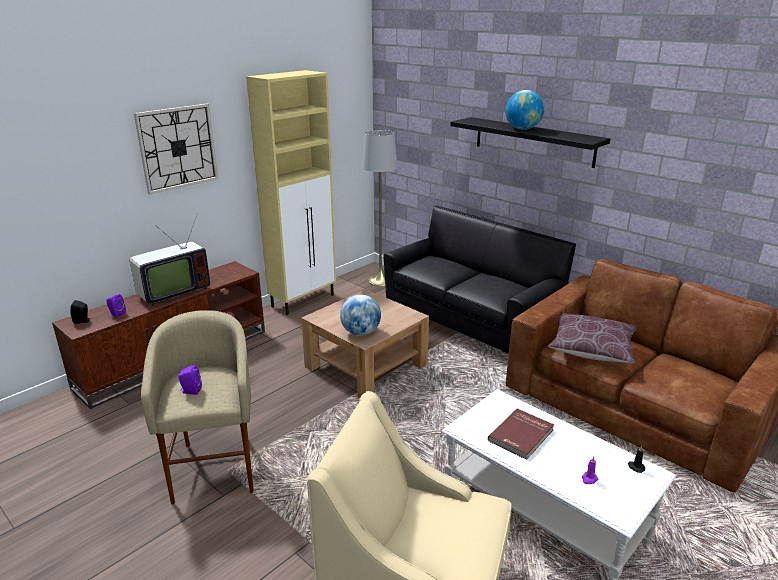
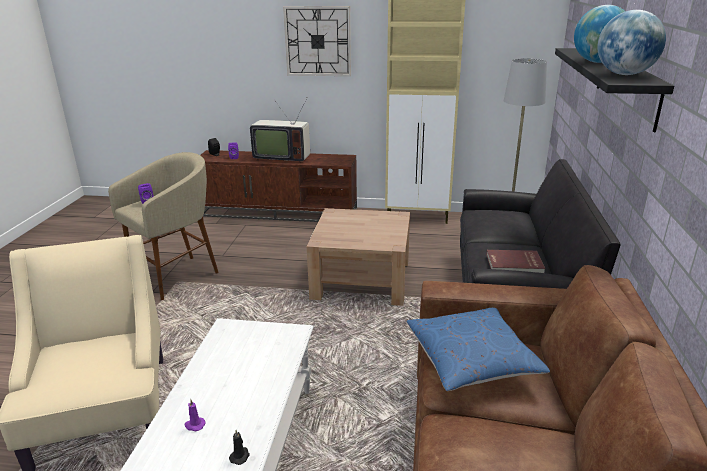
camera: 55 degrees right, 0 degrees up
(361, 333) = (331, 235): globe -> globe (624, 74)
(522, 436) = (240, 362): red book -> red book (514, 264)
(591, 348) = (471, 360): brown pillow -> blue pillow

